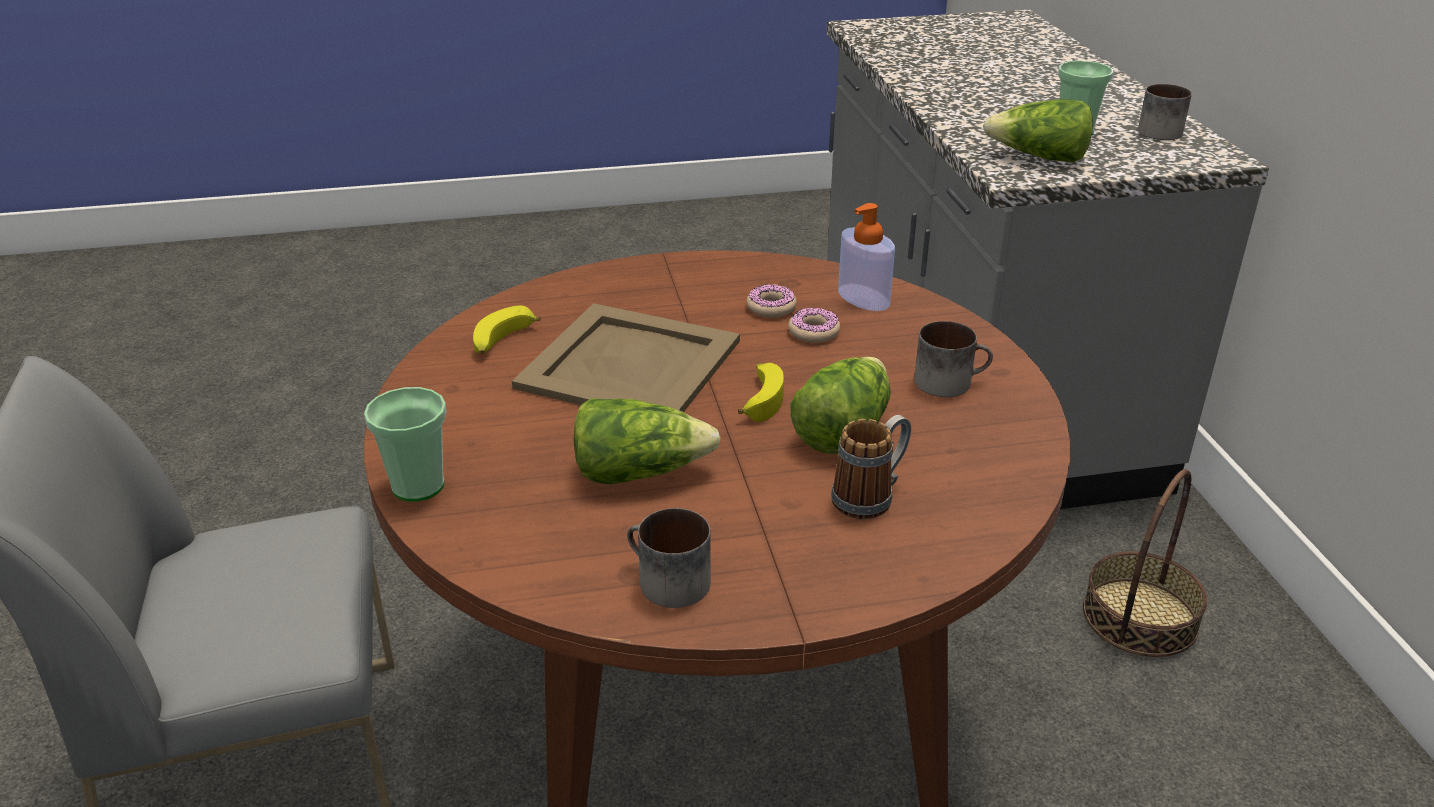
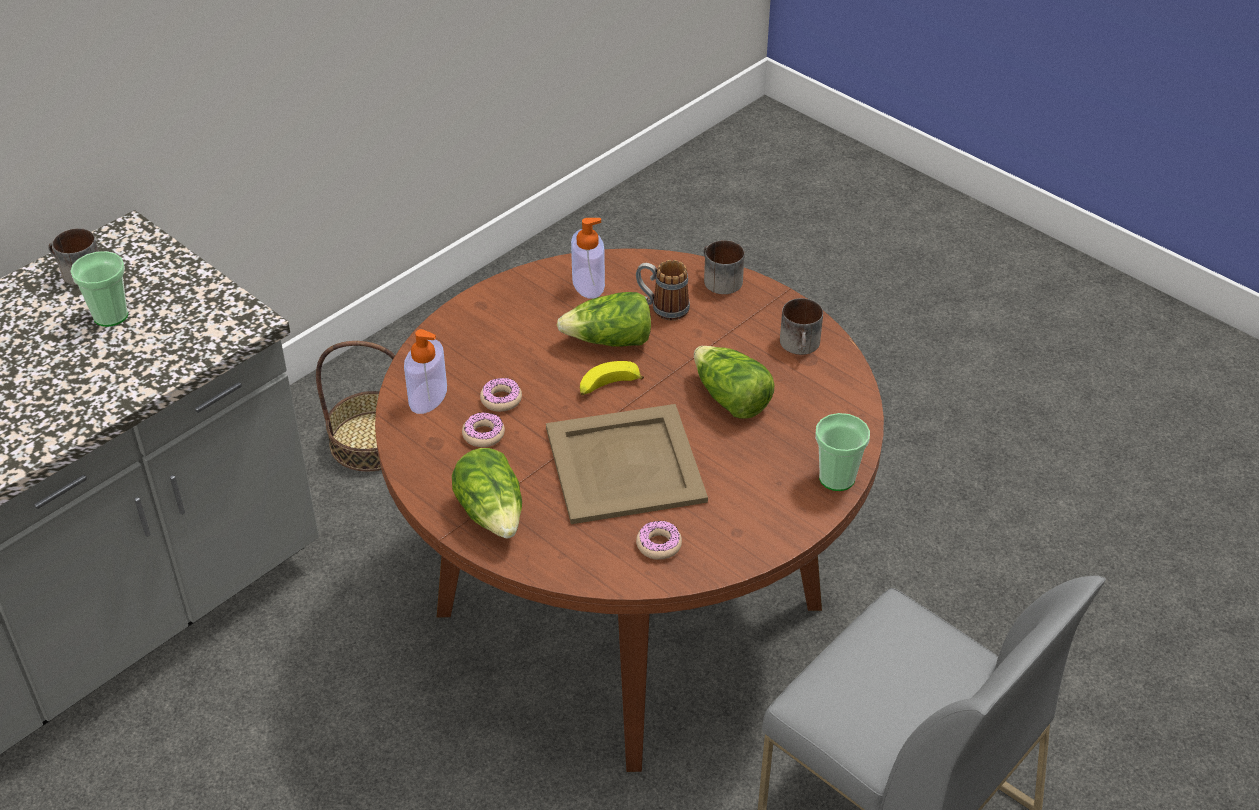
camera: 125 degrees left, 10 degrees up
(503, 342) = (659, 545): banana -> donut
(950, 381) = (512, 320): mug -> mug (718, 280)
(980, 459) = (588, 283): none -> soap dispenser
(1039, 158) = (195, 317): lettuce -> lettuce (492, 513)

